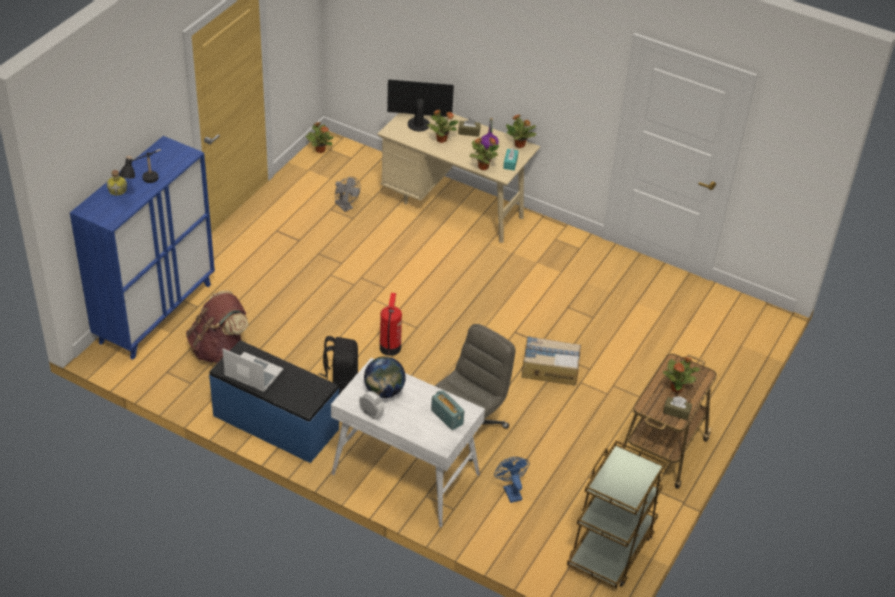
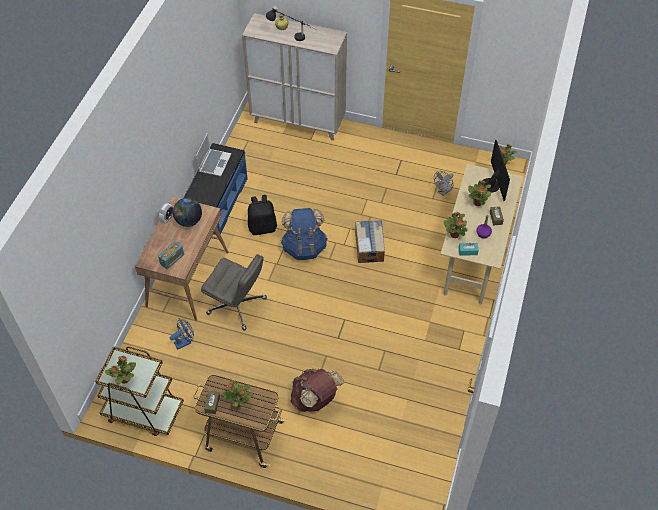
camera: 80 degrees right, 10 degrees up
(156, 313) = (298, 122): blue cabinet -> beige cabinet
(219, 349) = (275, 159): brown backpack -> brown backpack (315, 400)
(390, 347) = (304, 247): fire extinguisher -> blue backpack
(404, 474) = (187, 279): white desk -> brown desk
(520, 145) = (494, 254): potted plant -> potted plant (124, 379)
(549, 368) = (312, 348): cardboard box -> cardboard box (369, 246)

